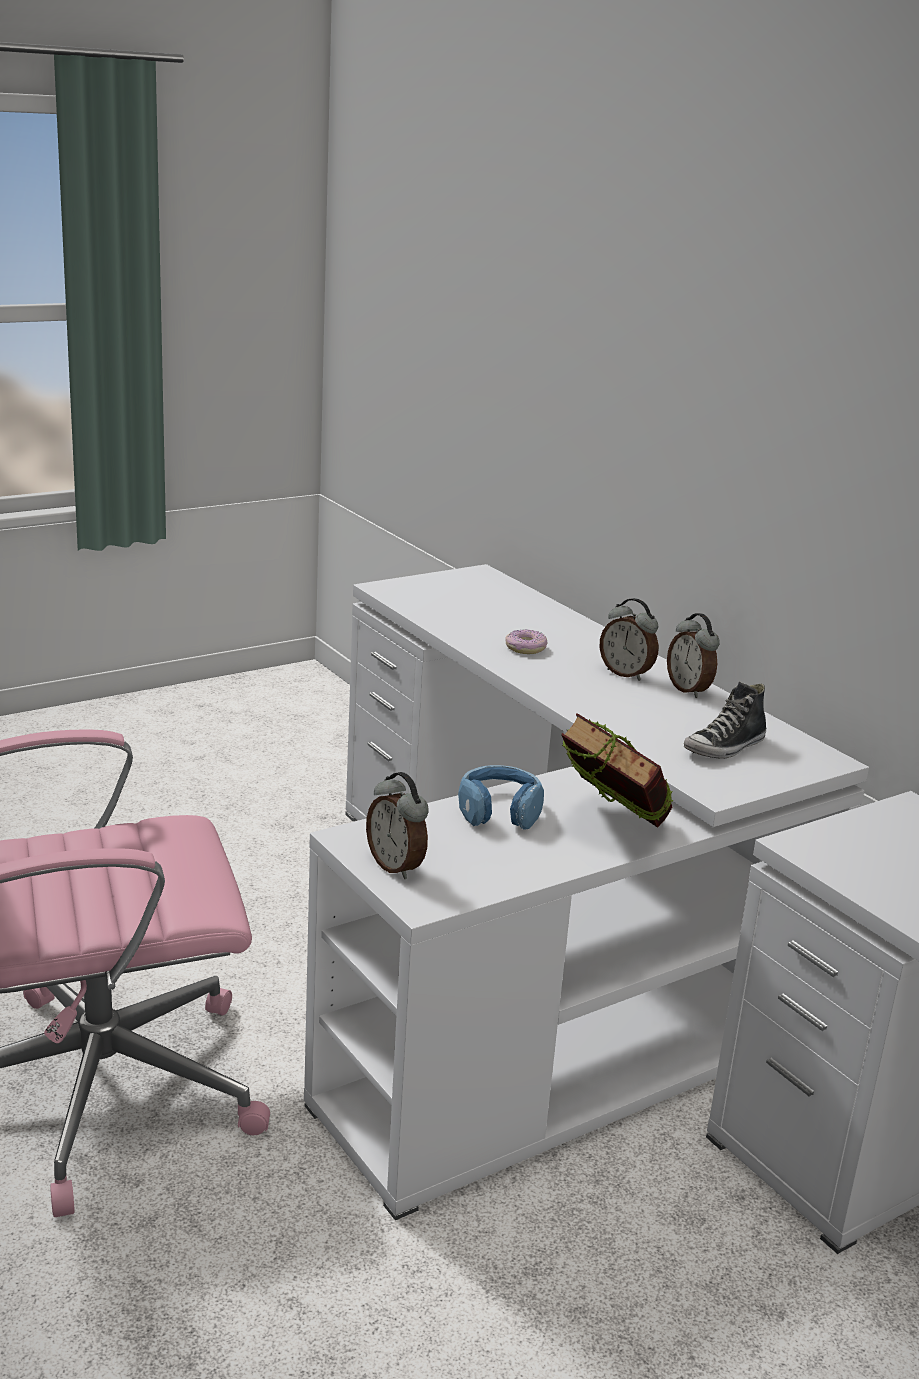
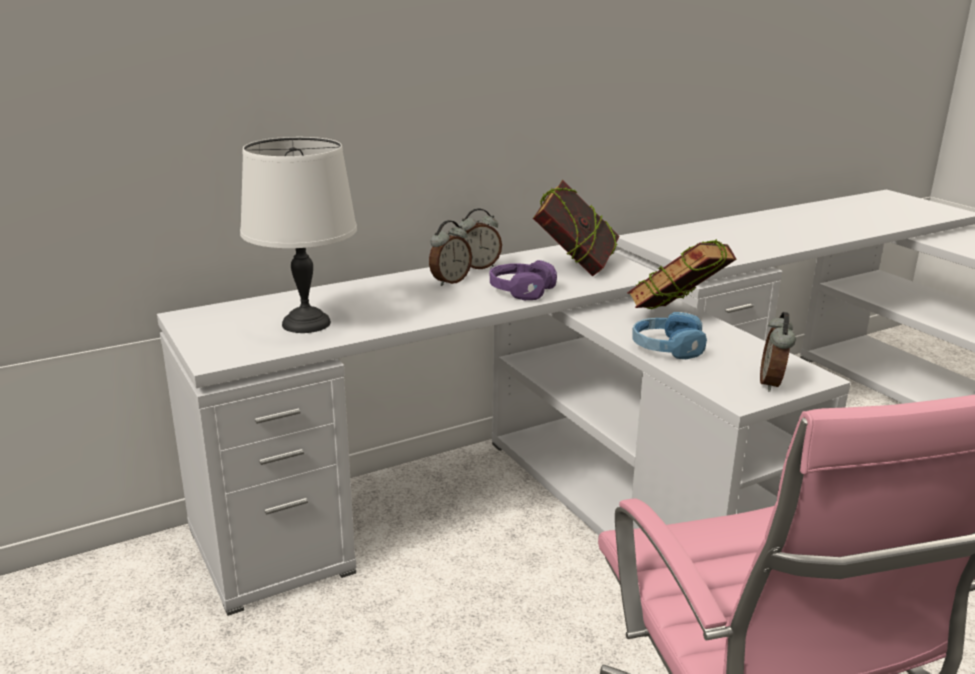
camera: 85 degrees left, 0 degrees up
(396, 866) = (772, 384): alarm clock -> alarm clock turned 135 degrees clockwise
(475, 614) = (306, 323): none -> white table lamp
(526, 648) = (395, 309): donut -> none
(611, 710) = (520, 290): none -> purple headphones
(725, 748) = (575, 267): shoe -> book

